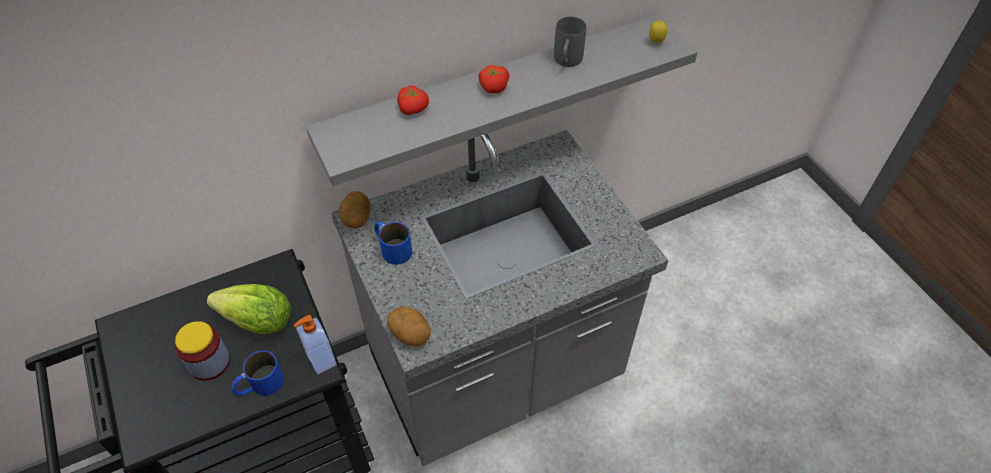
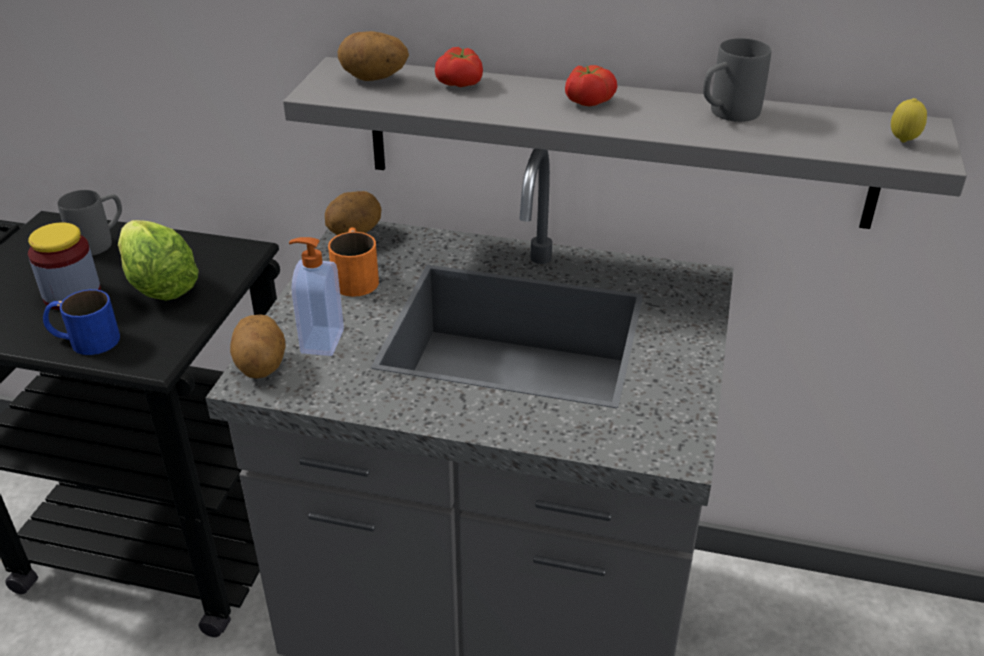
camera: 40 degrees right, 15 degrees down
(176, 316) = (100, 242): none -> grey mug
(320, 359) = (166, 352): soap dispenser -> soap dispenser (320, 341)
(361, 130) = (374, 79): none -> potato
(392, 248) = (355, 276): blue mug -> orange mug

